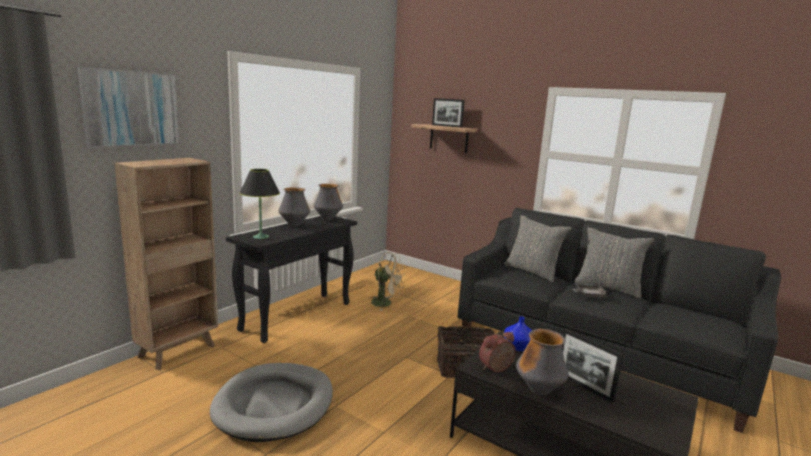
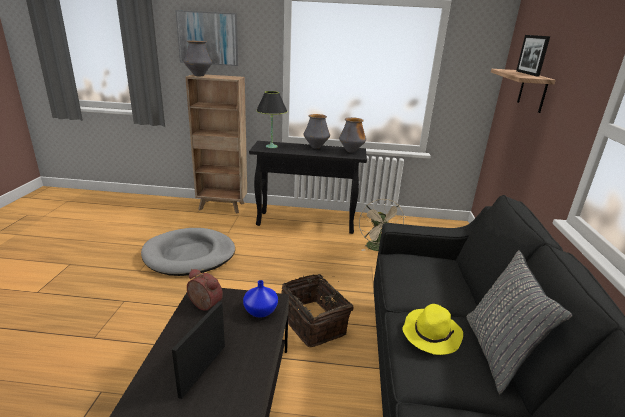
camera: 60 degrees right, 10 degrees up
(533, 271) = (456, 280): grey pillow -> none
(539, 390) = (176, 338): vase -> vase (198, 75)
(589, 295) = (431, 334): grey tray -> yellow hat

